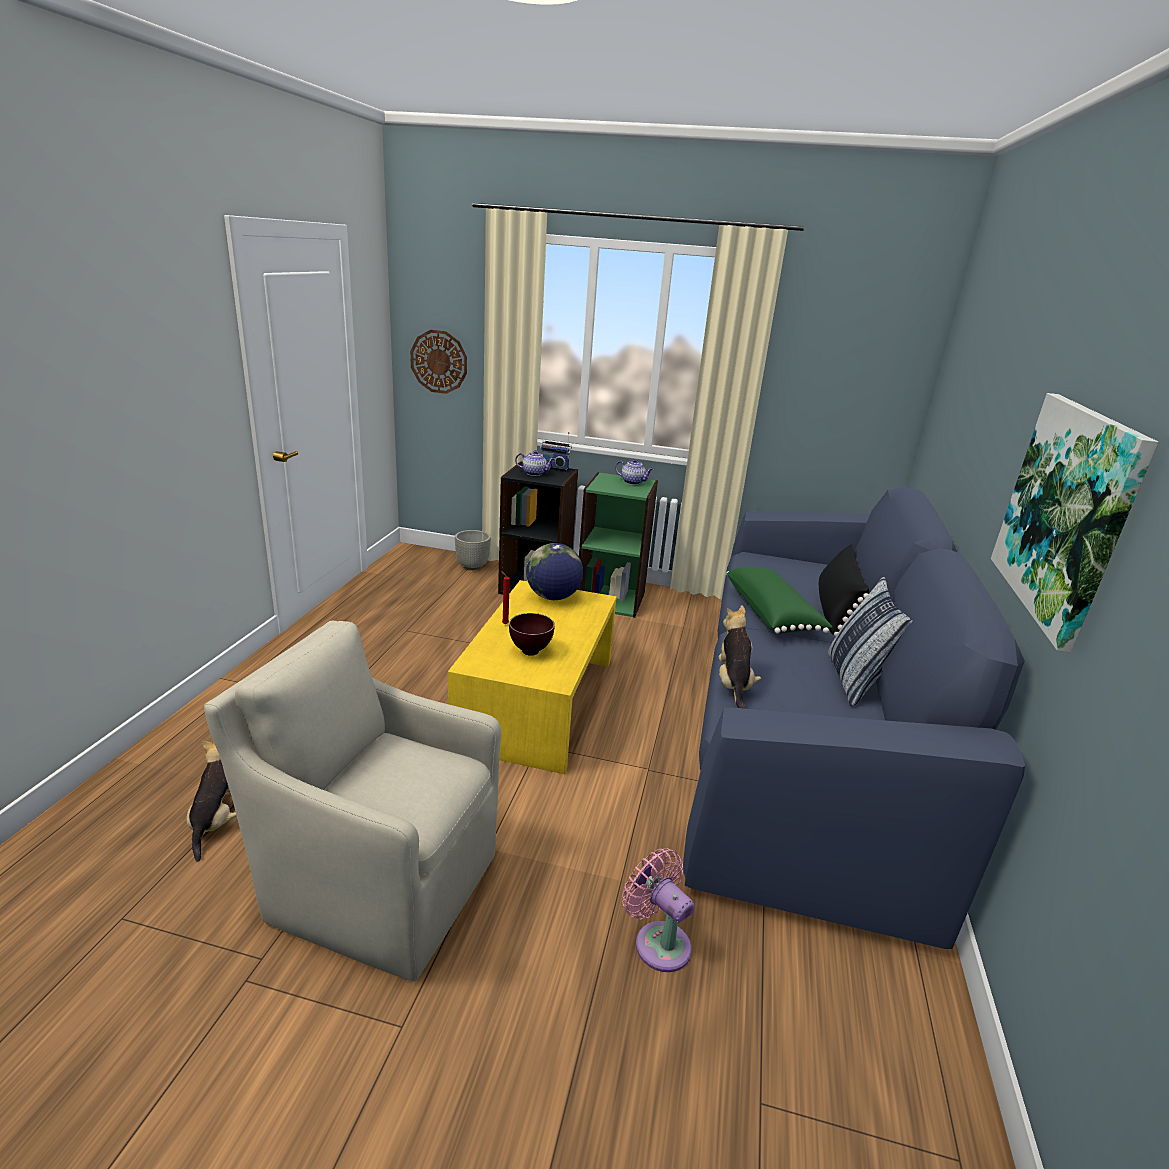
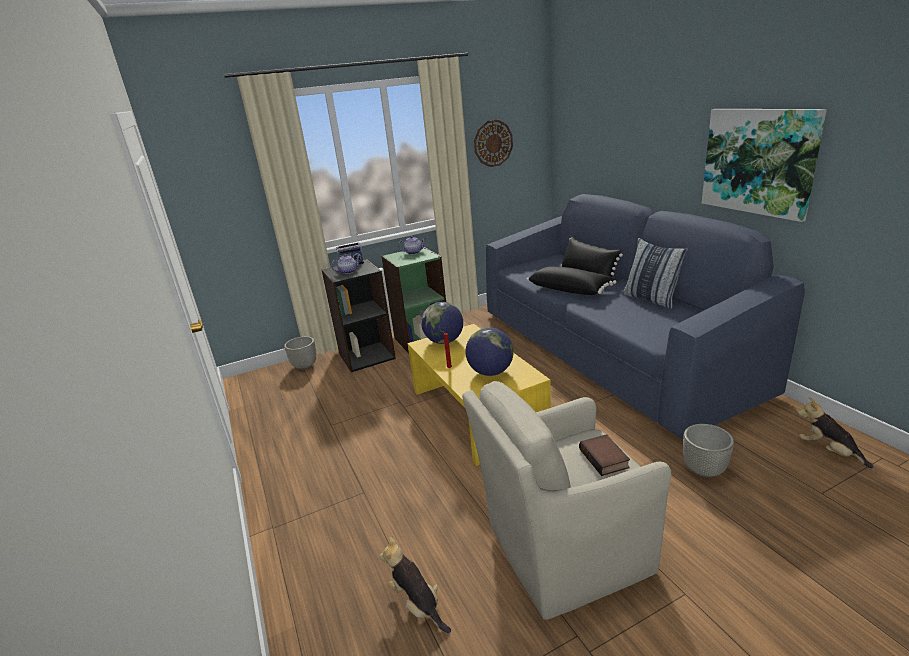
camera: 35 degrees left, 0 degrees up
(411, 790) = (605, 459): none -> book
(439, 361) = (219, 214): wall clock -> wall clock (493, 143)
(531, 651) = (491, 372): brown bowl -> globe
(658, 941) = (704, 470): pink fan -> grey planter
(733, 685) = (619, 327): plush toy -> plush toy (828, 451)
(772, 614) = (570, 289): green pillow -> black pillow

